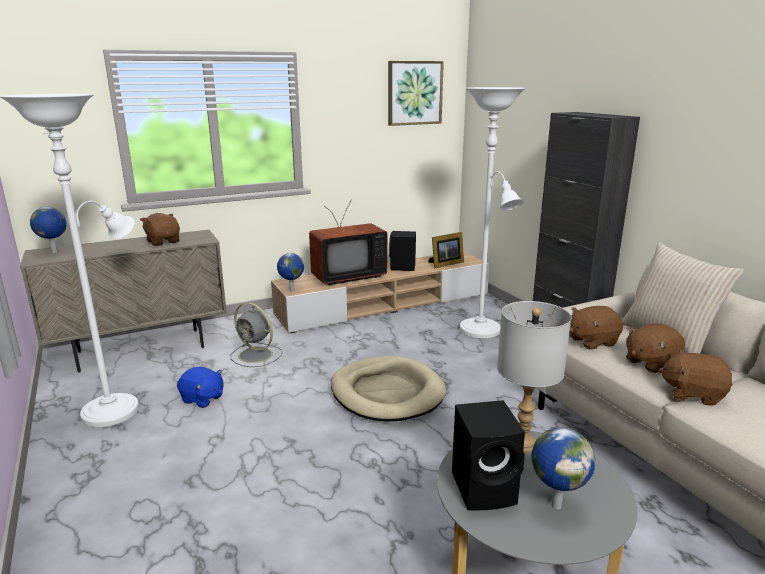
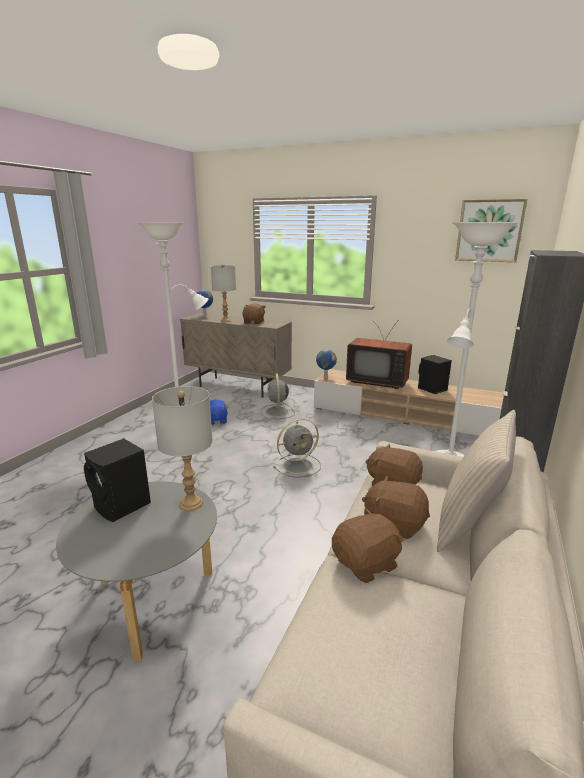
camera: 50 degrees right, 0 degrees up
(115, 250) = (225, 321): none -> grey table lamp
(387, 393) = (299, 465): beige dog bed -> grey fan
(445, 264) = (474, 398): picture frame -> none
(556, 505) = (123, 537): globe -> none
(692, 394) = (366, 563): brown plush toy -> brown plush toy turned 75 degrees clockwise

